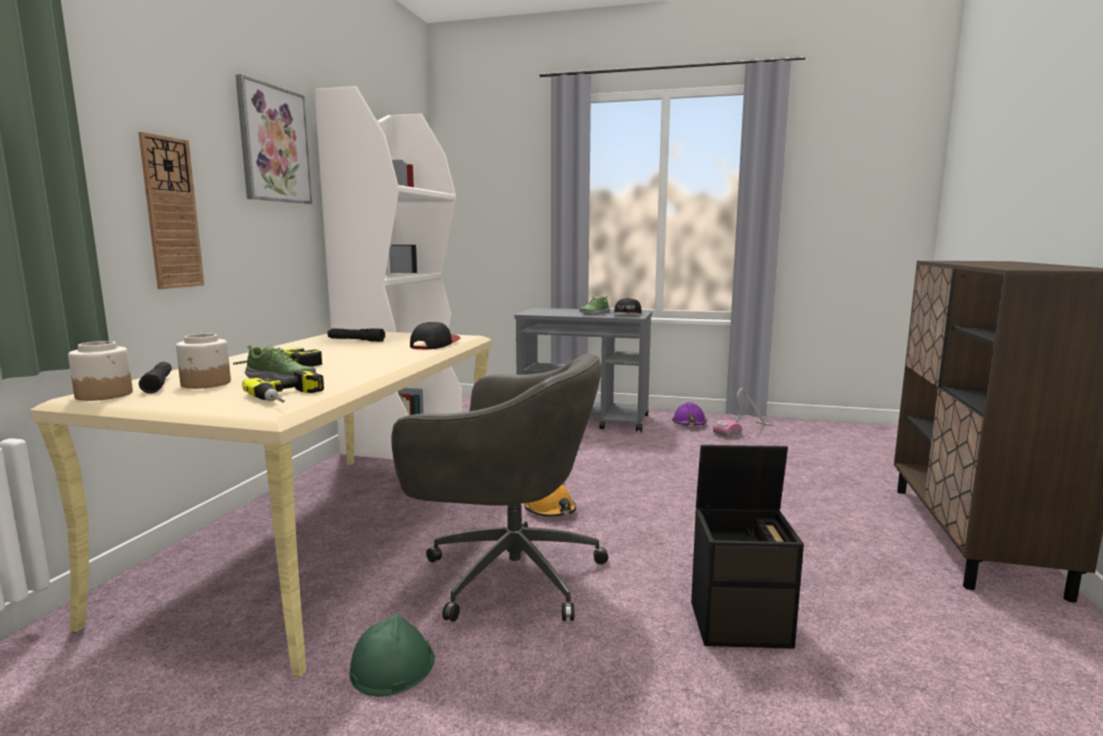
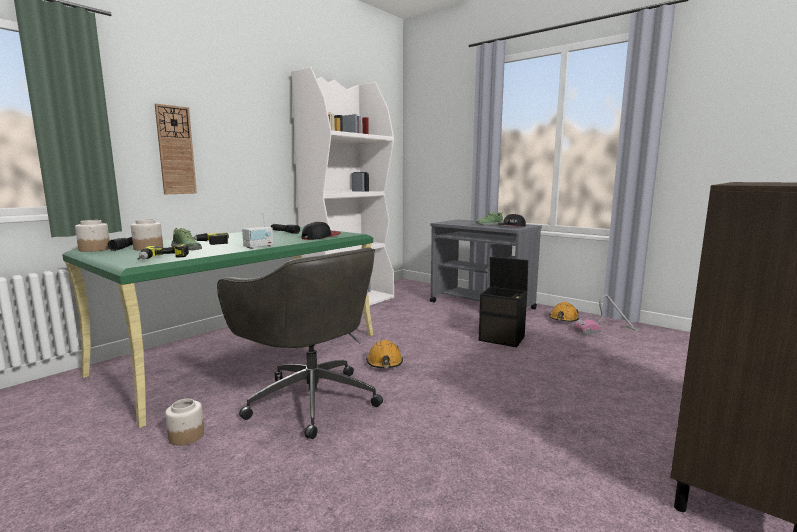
camera: 25 degrees right, 0 degrees up
(273, 144) = (256, 108): picture -> none
(333, 534) = (245, 353): beige desk -> green desk
(388, 365) = (259, 246): none -> radio
(392, 666) = (186, 436): green hard hat -> jar
(689, 423) = (563, 319): purple hard hat -> orange hard hat
(741, 623) = (426, 475): black storage box -> black storage box (502, 338)

